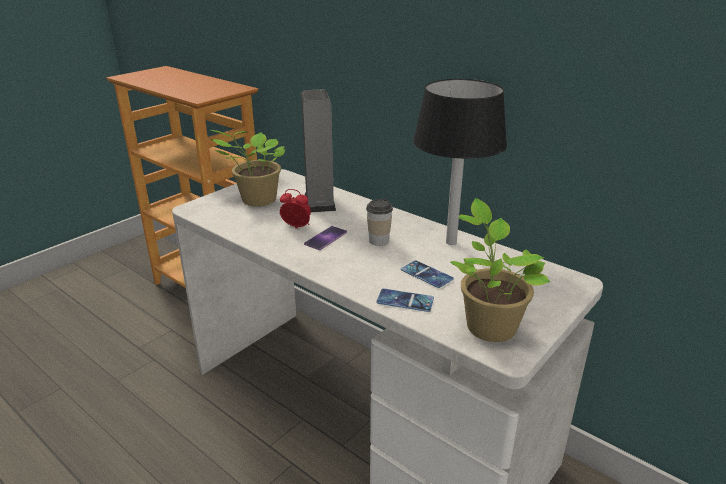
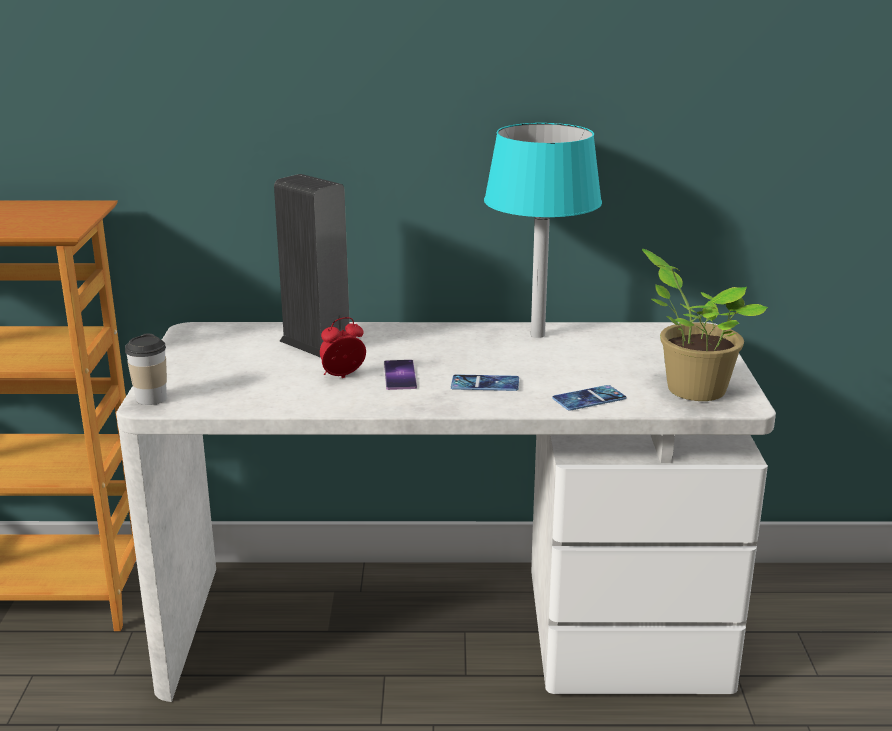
camera: 40 degrees left, 5 degrees down
(256, 200) = (227, 366): potted plant -> none
(379, 241) = (463, 358): cup -> cup (151, 398)
(426, 274) = (567, 370): phone -> phone (485, 384)
(451, 242) = (538, 335): black table lamp -> turquoise table lamp

